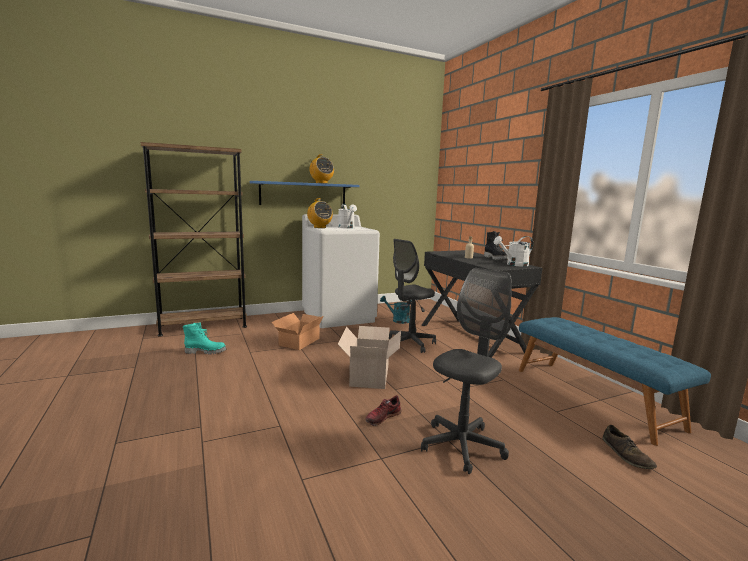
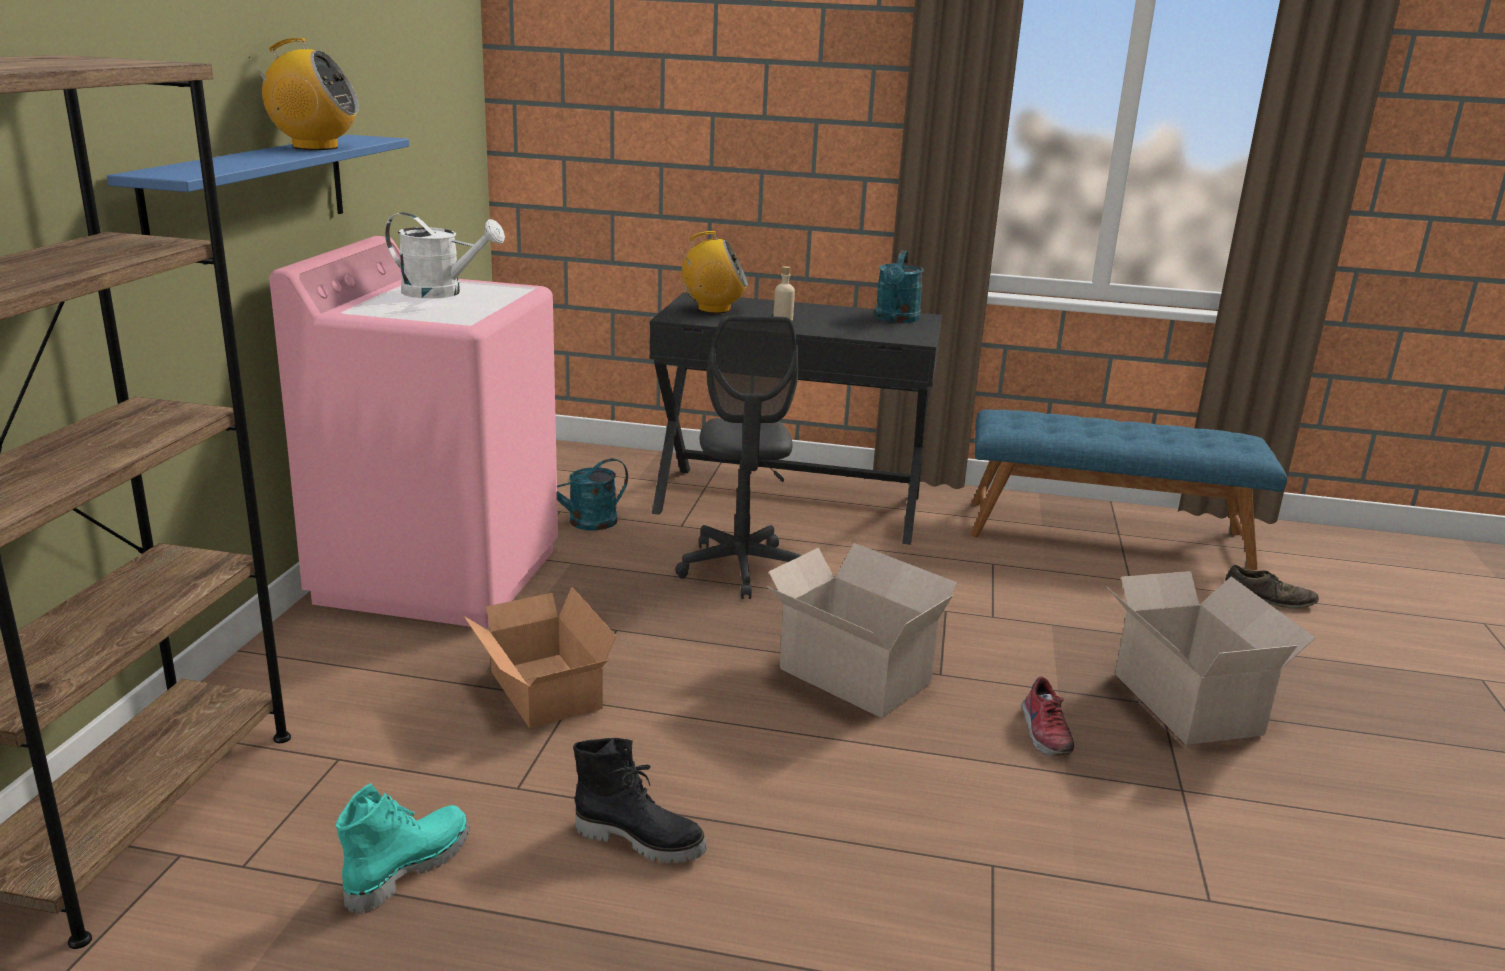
camera: 55 degrees left, 10 degrees up
(319, 227) = (384, 312): radio -> radio (713, 309)
(339, 316) = (439, 574): white washing machine -> pink washing machine
(462, 446) = (1185, 701): grey office chair -> cardboard box
(496, 258) = (820, 308): black boot -> black boot (641, 839)
(514, 264) = (896, 319): white watering can -> turquoise watering can

